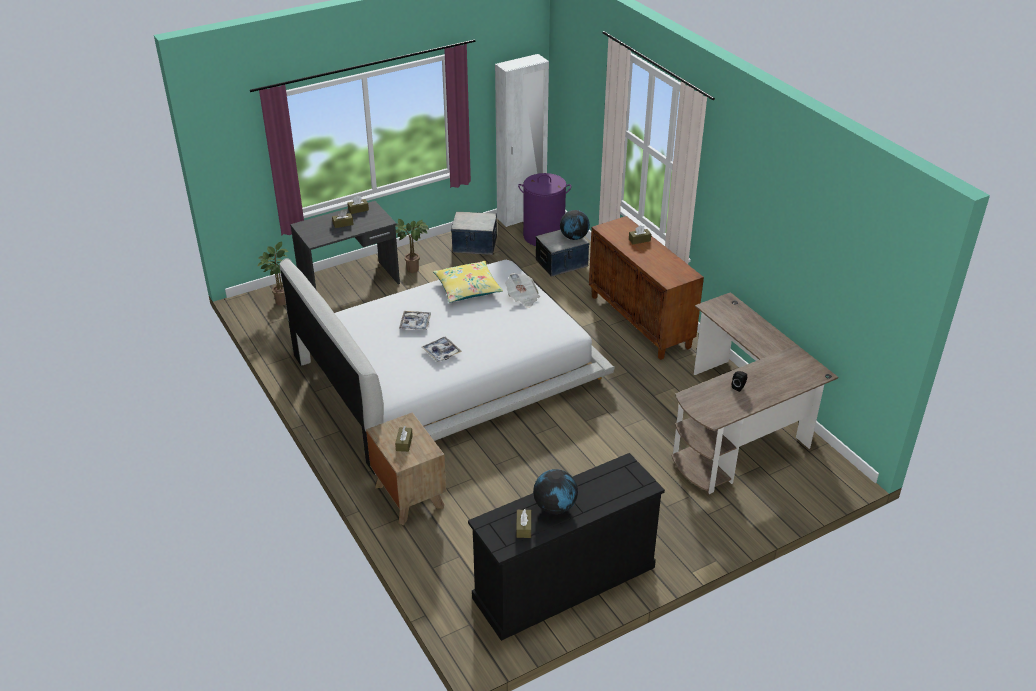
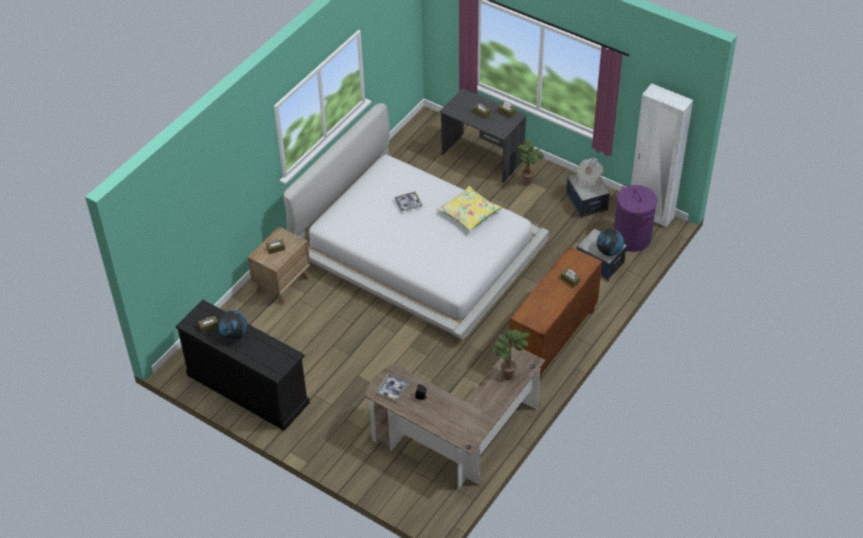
camera: 65 degrees right, 10 degrees up
(280, 301) = (438, 132): potted plant -> potted plant (509, 373)
(441, 352) = (384, 230): tray -> tray (392, 389)
(522, 298) = (478, 247): newspaper -> newspaper (588, 178)

